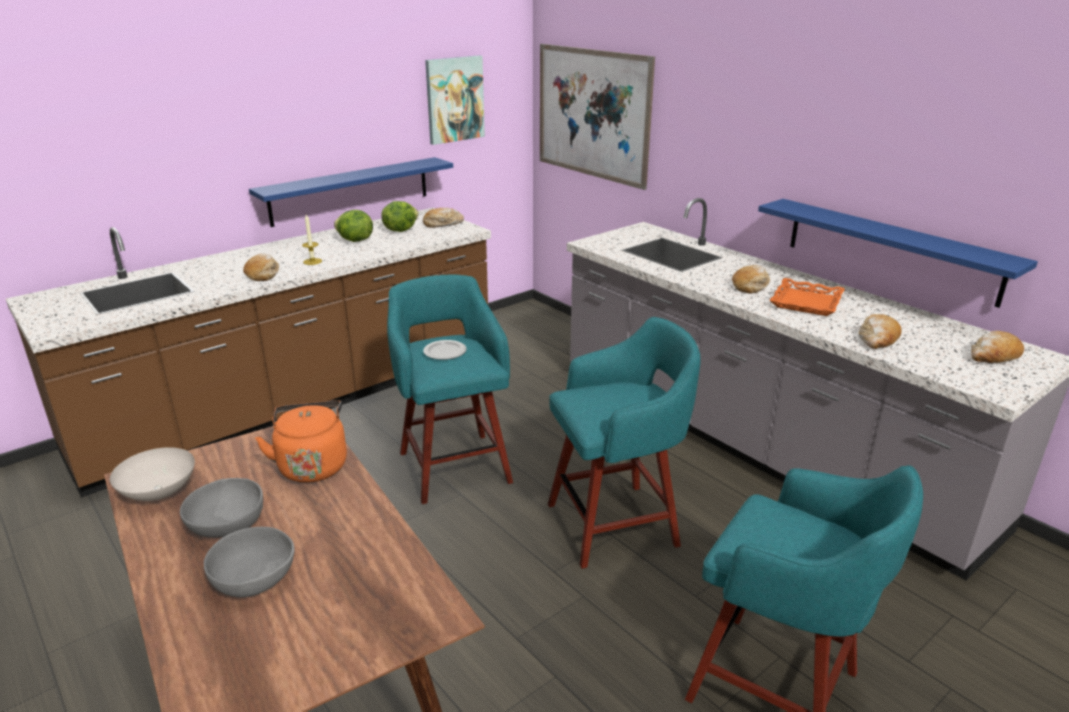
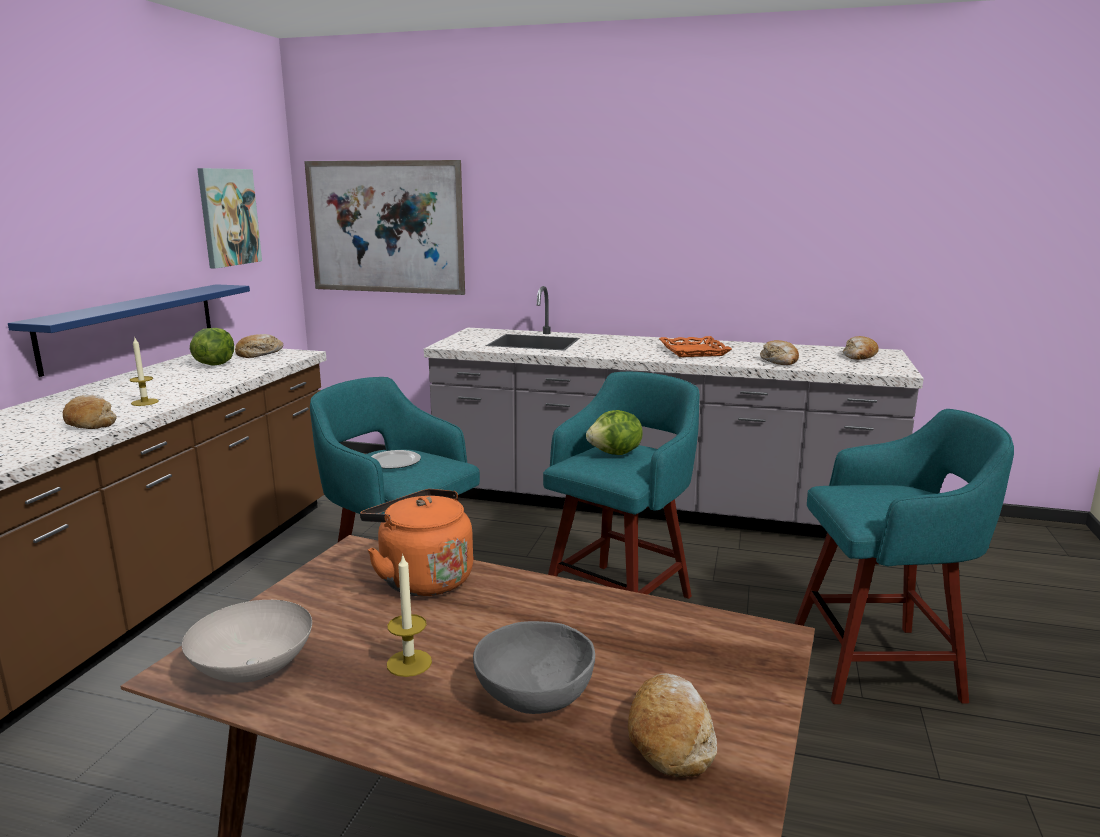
camera: 35 degrees left, 10 degrees down
(226, 524) = (409, 663): grey bowl -> candle
(355, 241) = (170, 379): lettuce -> lettuce (615, 454)
(750, 286) = (636, 349): bread -> bread (670, 736)
(890, 250) = (733, 299): blue shelf -> none

